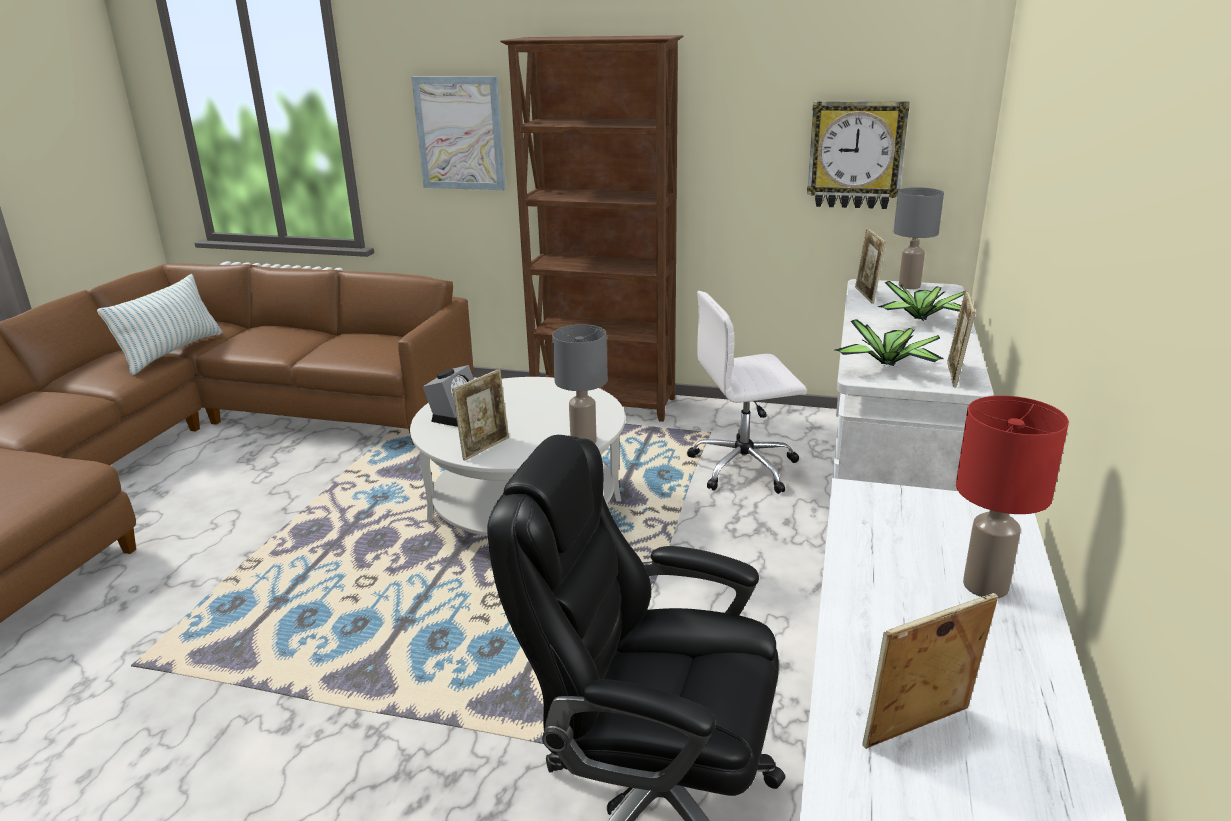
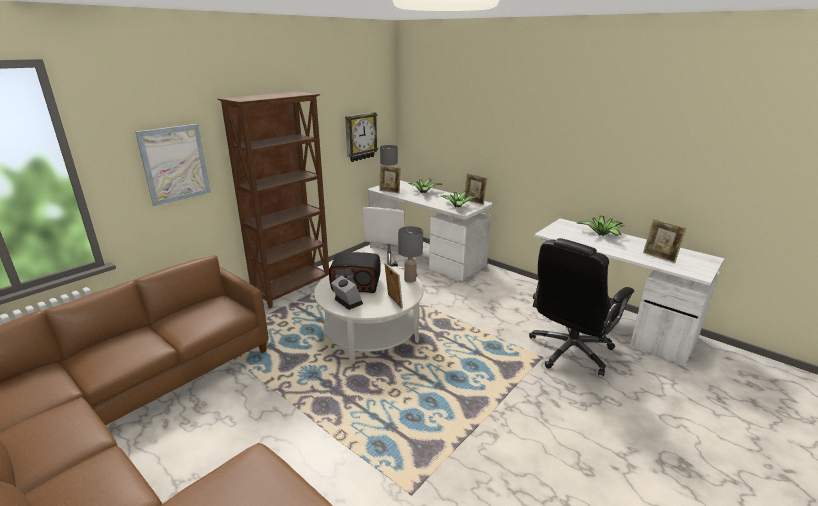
camera: 65 degrees left, 0 degrees up
(172, 352) = (62, 401): pillow -> none
(522, 404) = (356, 284): none -> radio
(918, 731) = (659, 257): picture frame -> picture frame turned 45 degrees counterclockwise
(986, 587) = (602, 234): red table lamp -> potted plant

